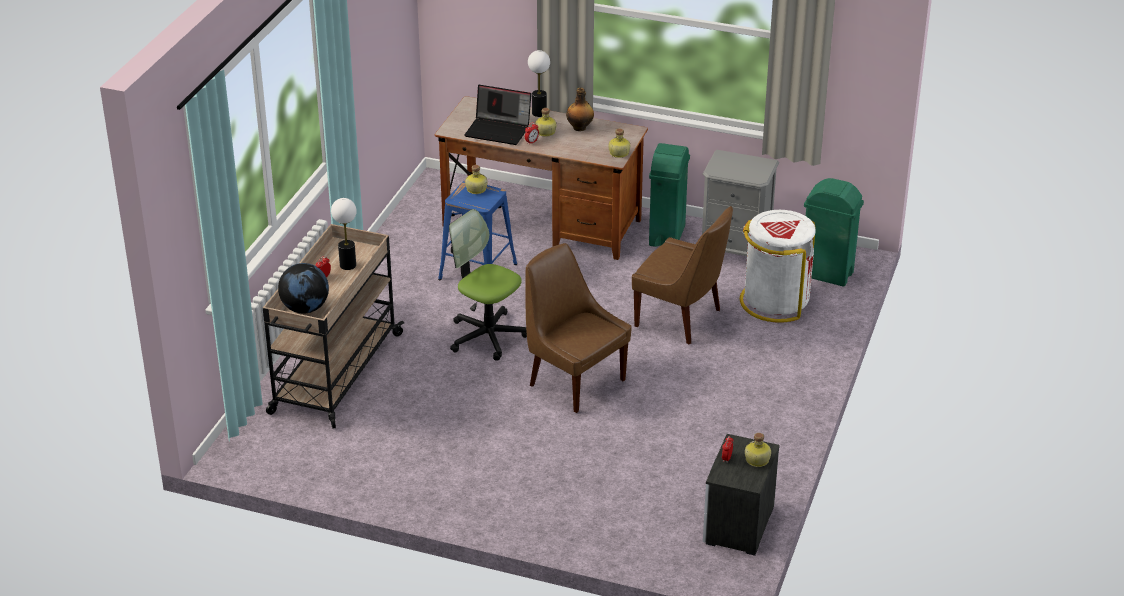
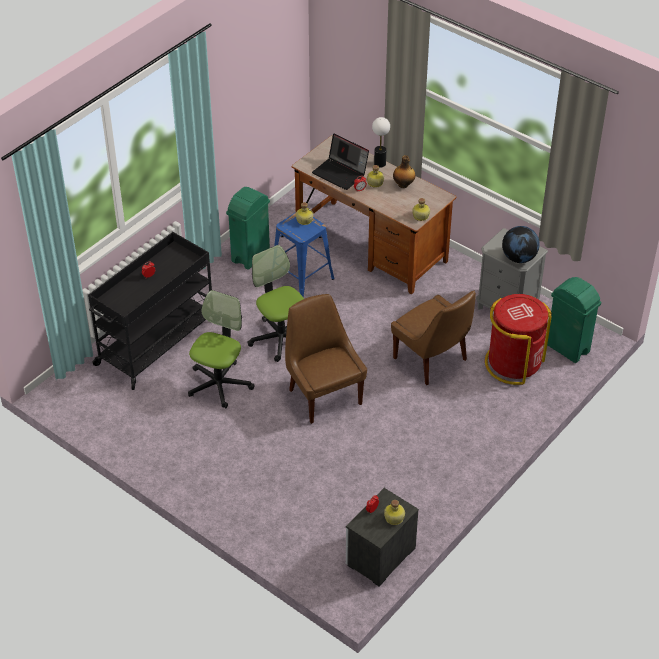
camera: 20 degrees right, 10 degrees up
(305, 308) = (122, 300): globe -> globe (519, 258)
(335, 374) = (156, 343): beige cart -> black cart
(348, 265) = (171, 269): table lamp -> none
(440, 398) = (219, 384): none -> office chair
(666, 236) = (460, 281): green trash can -> green trash can (250, 256)
(775, 301) = (513, 363): white trash can -> red trash can

